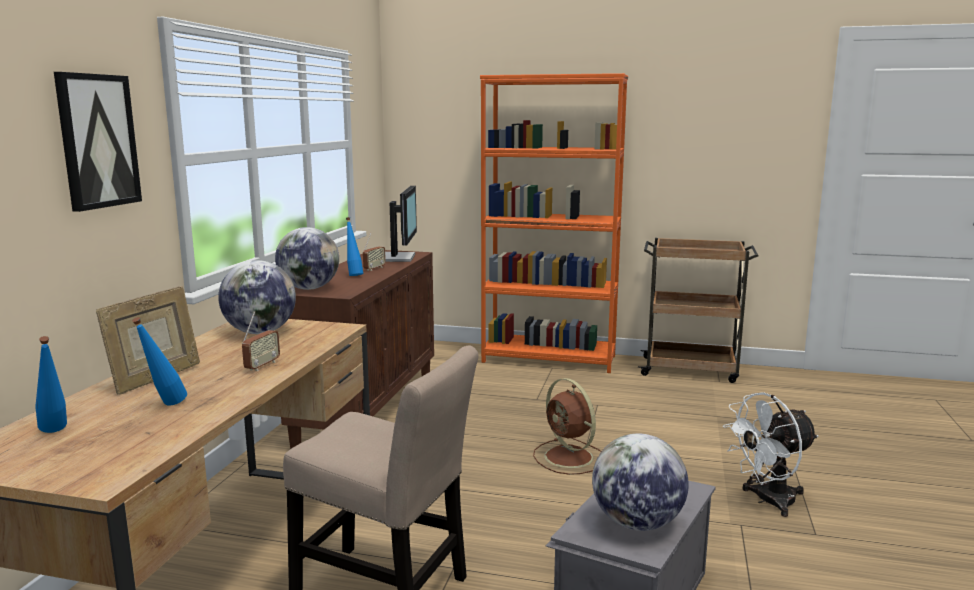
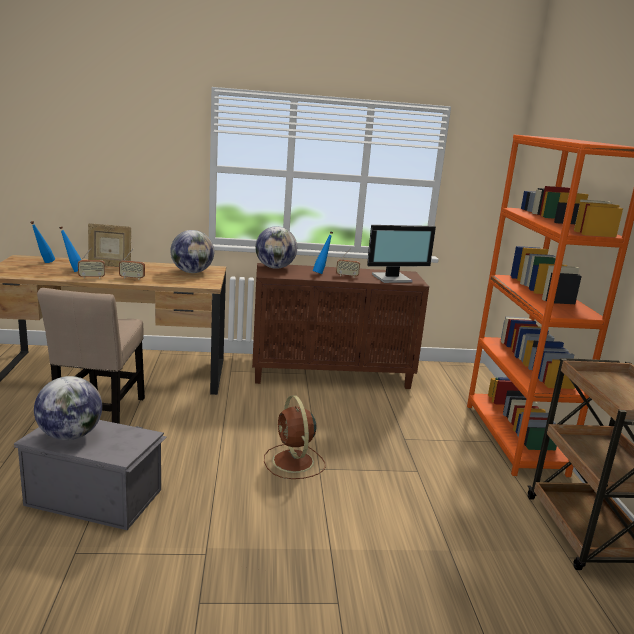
camera: 70 degrees right, 5 degrees up
(97, 141) = (151, 151): picture -> none
(230, 392) = (92, 277): none -> radio
(570, 458) = (293, 462): brown fan -> brown fan turned 60 degrees counterclockwise
(767, 501) = (255, 575): white fan -> none

